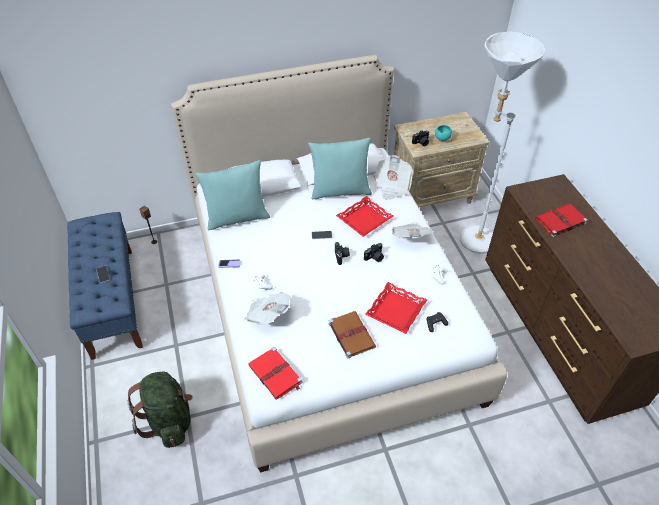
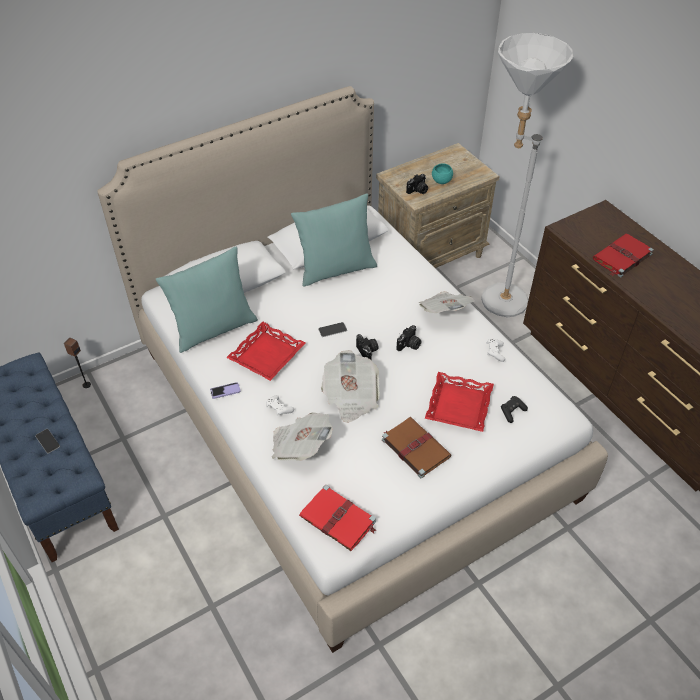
camera: 15 degrees left, 0 degrees up
(169, 420) = (189, 617): green backpack -> none
(364, 219) = (379, 299): red tray -> red tray (266, 355)
(392, 186) = (399, 252): newspaper -> newspaper (351, 397)

